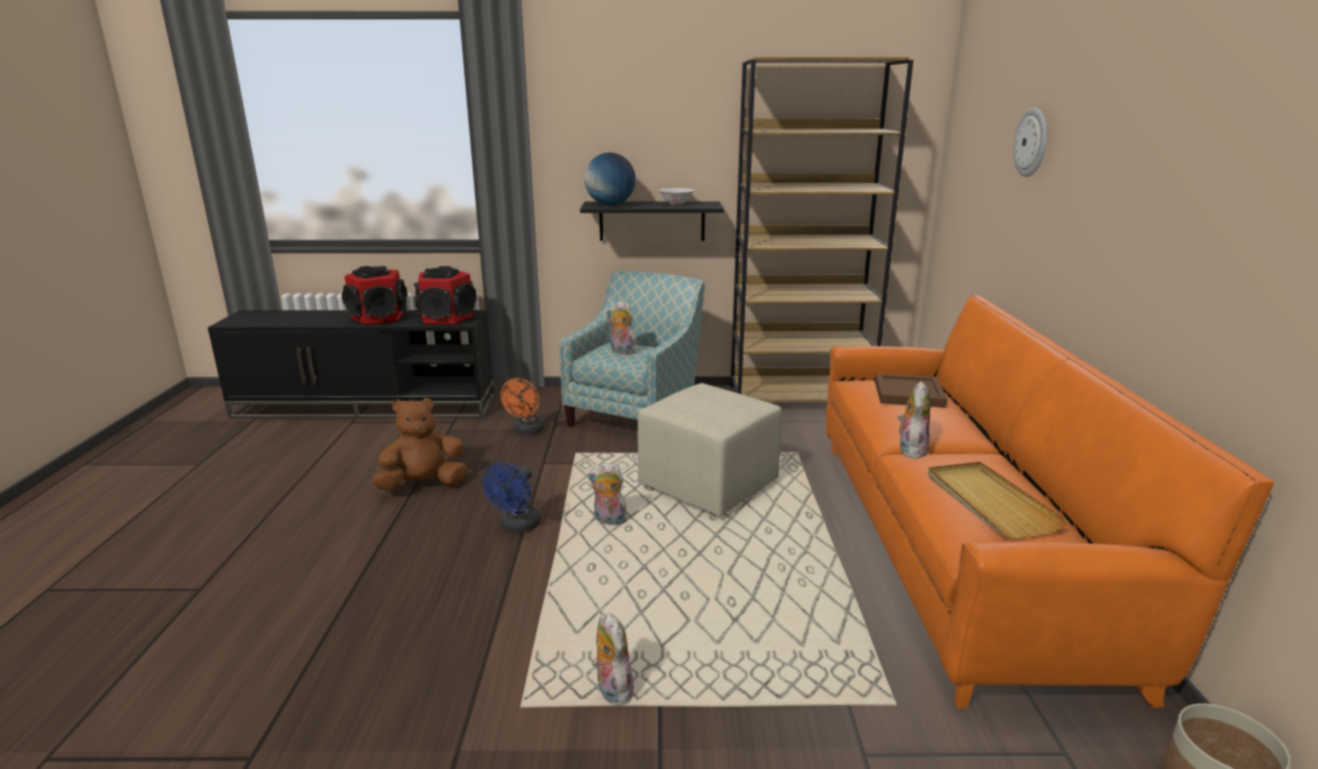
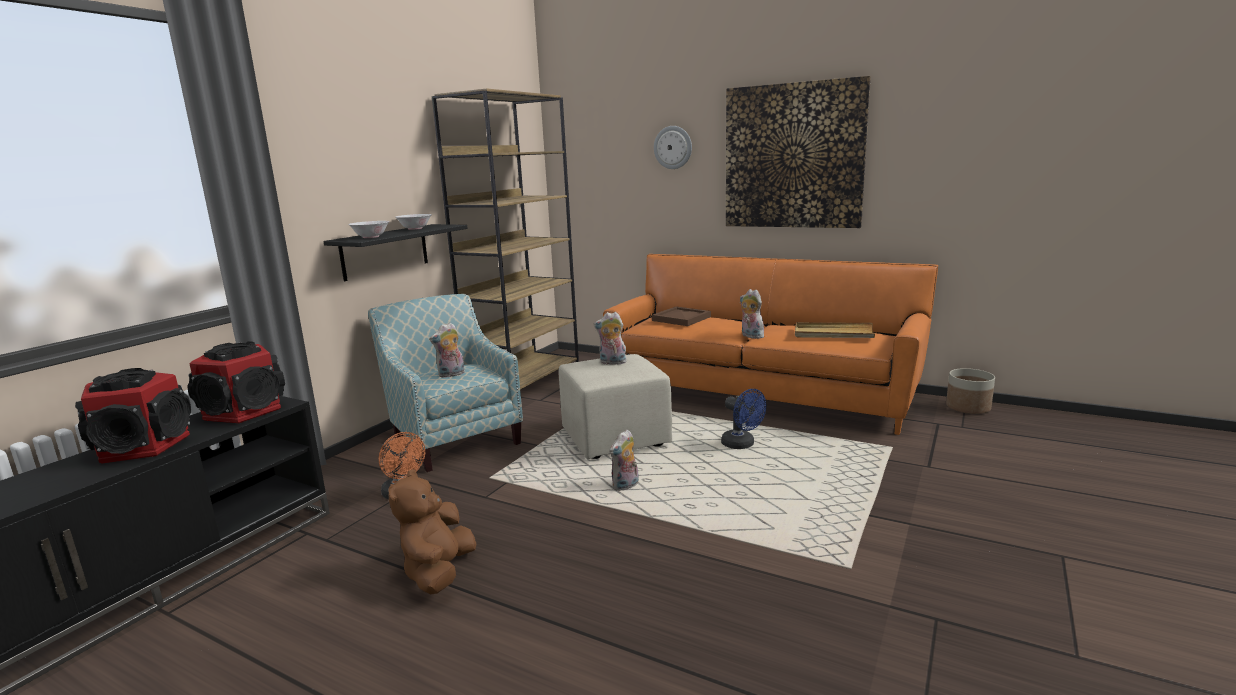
camera: 60 degrees left, 5 degrees down
(517, 526) = (590, 530): blue fan -> blue fan (742, 445)
(610, 205) = (371, 237): globe -> white bowl
(611, 690) = (845, 528): plush toy -> plush toy (612, 363)
(1141, 186) = (793, 156): none -> picture

